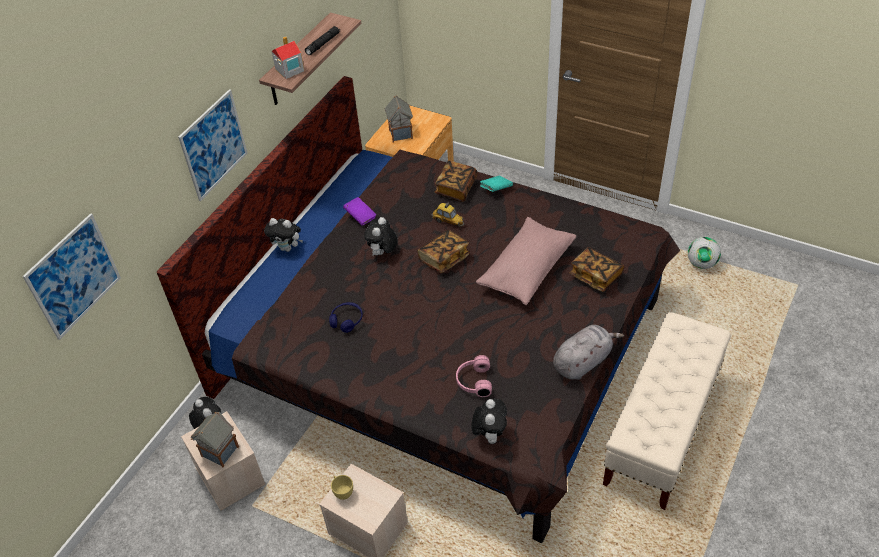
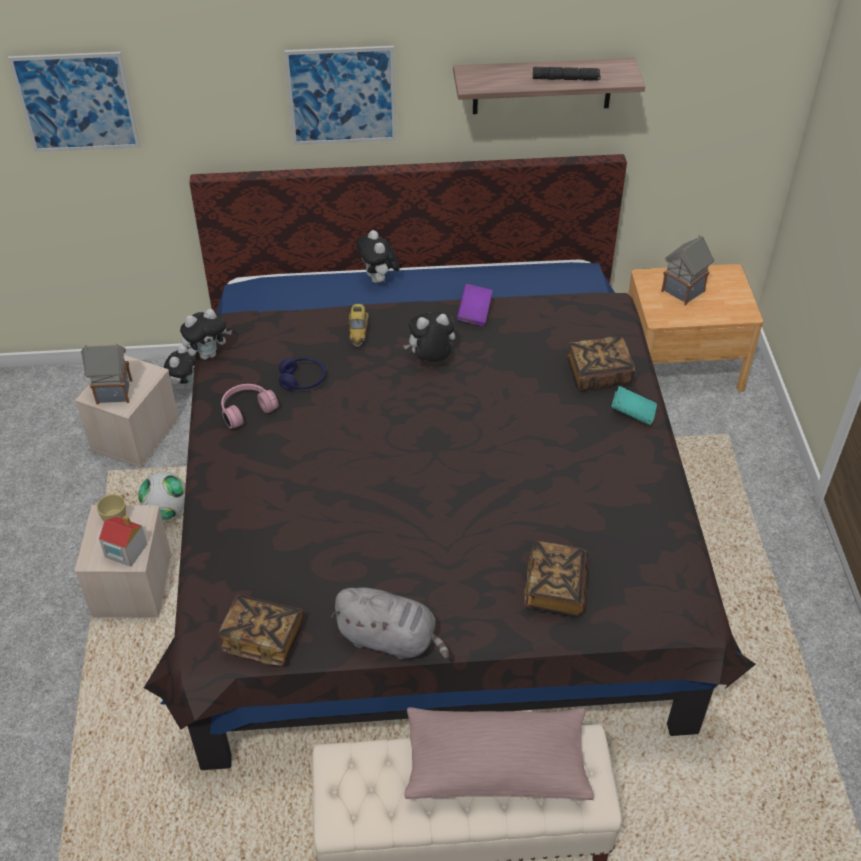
camera: 55 degrees right, 0 degrees up
(289, 70) = (491, 77): toy house -> toy house (125, 550)
(444, 258) = (465, 419): book -> book (263, 639)
(448, 221) = (533, 393): toy car -> toy car (358, 332)
(473, 381) = (284, 537): pink headphones -> pink headphones (246, 409)
(489, 434) = (214, 591): plush toy -> plush toy (208, 354)
(526, 270) = (509, 509): pink pillow -> pink pillow (496, 765)
(701, 263) = (819, 766): football -> football (167, 510)

